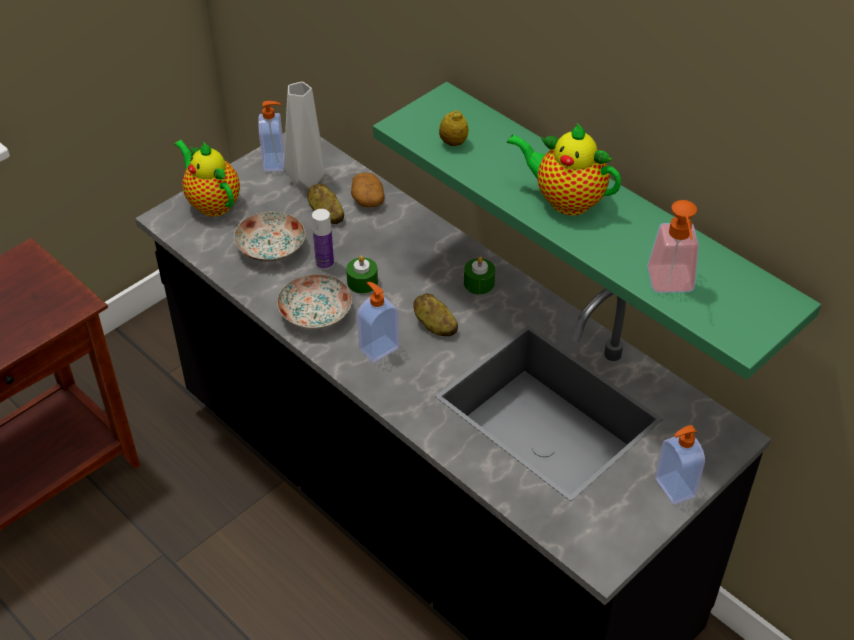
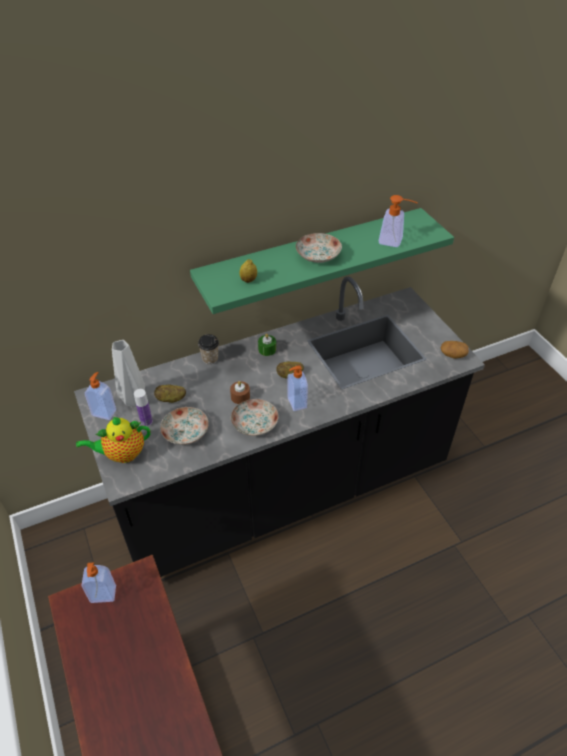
camera: 70 degrees left, 0 degrees up
(324, 263) = (214, 410): bottle -> bottle (146, 421)
(362, 282) = (240, 397): green candle -> brown candle
(367, 199) = (170, 377): potato -> potato (453, 355)
(424, 227) = (210, 359): none -> cup
(565, 200) = (318, 255): teapot -> plate
(673, 488) = (429, 324): soap dispenser -> soap dispenser (103, 595)

